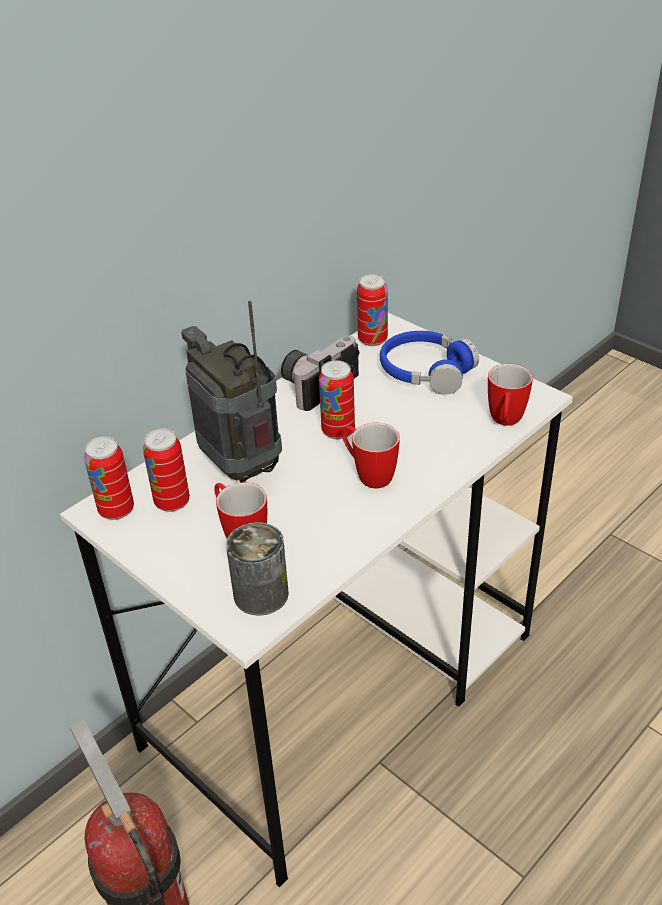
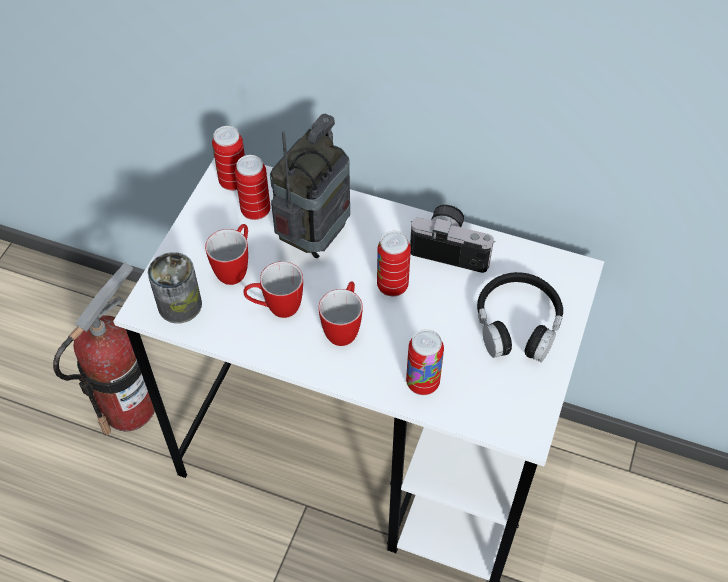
camera: 65 degrees right, 15 degrees up
(372, 340) = (546, 264): can -> can (422, 382)
(426, 371) = (517, 324): blue headphones -> black headphones
(505, 422) = (469, 412): mug -> mug (276, 308)

